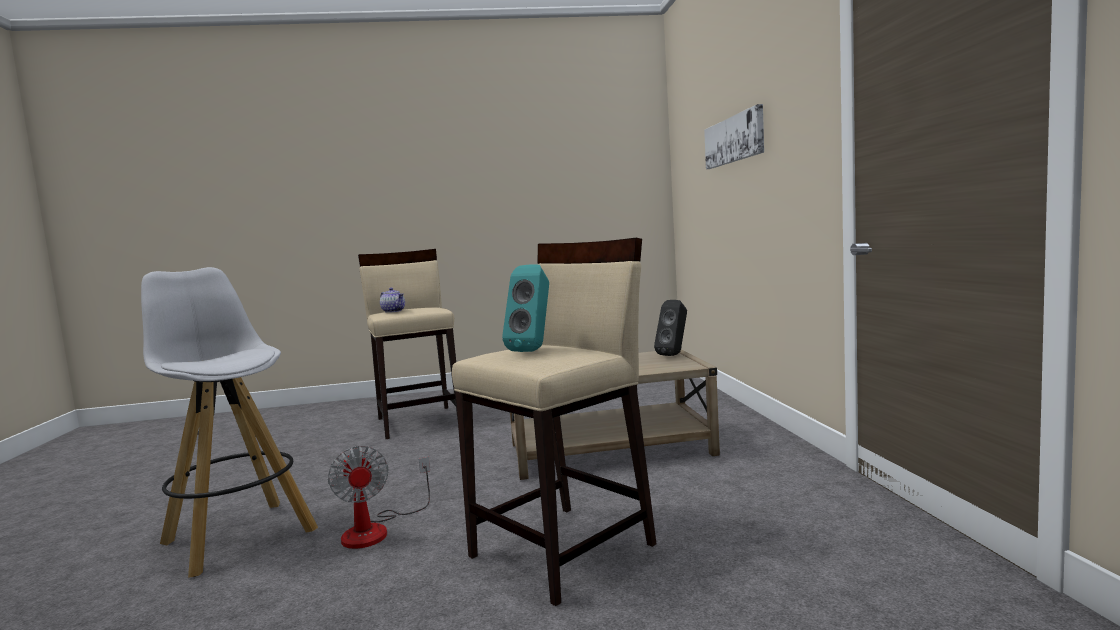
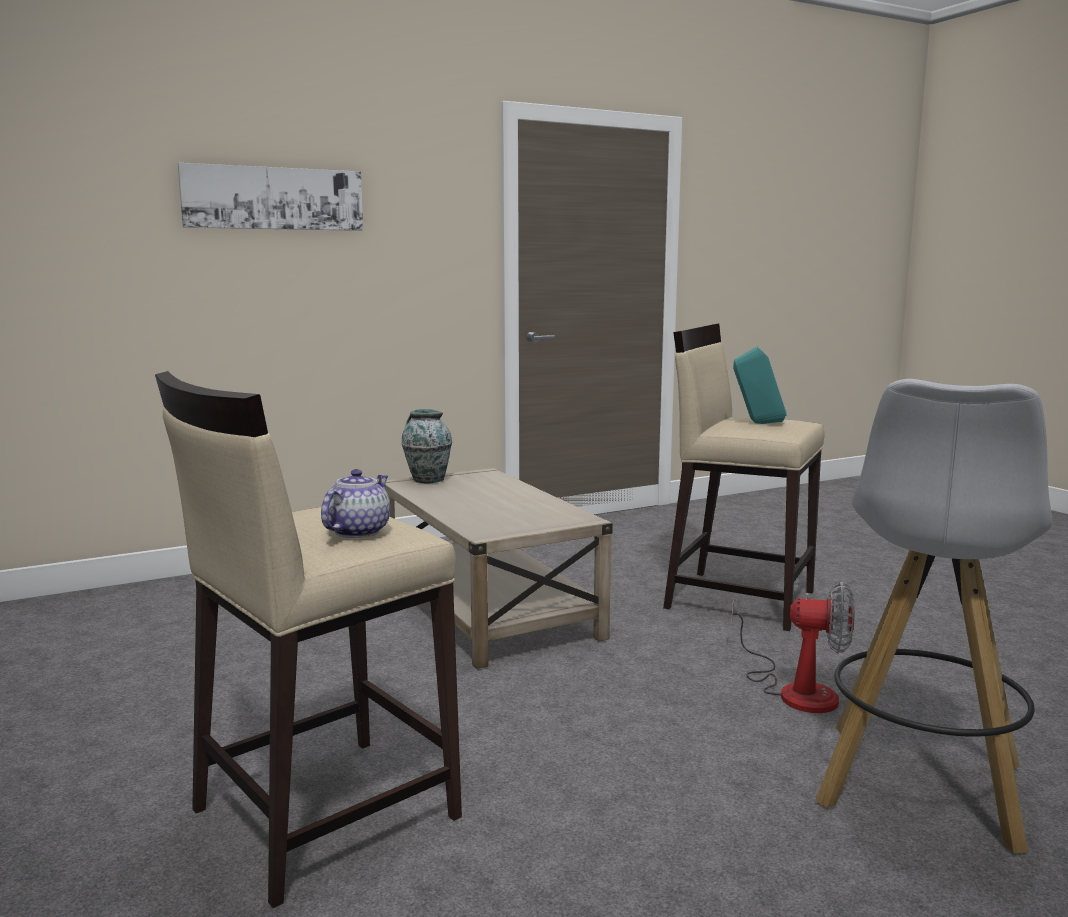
camera: 110 degrees left, 5 degrees up
(377, 529) = (795, 690): fan -> fan turned 60 degrees clockwise
(674, 355) = (427, 480): black speaker -> vase

